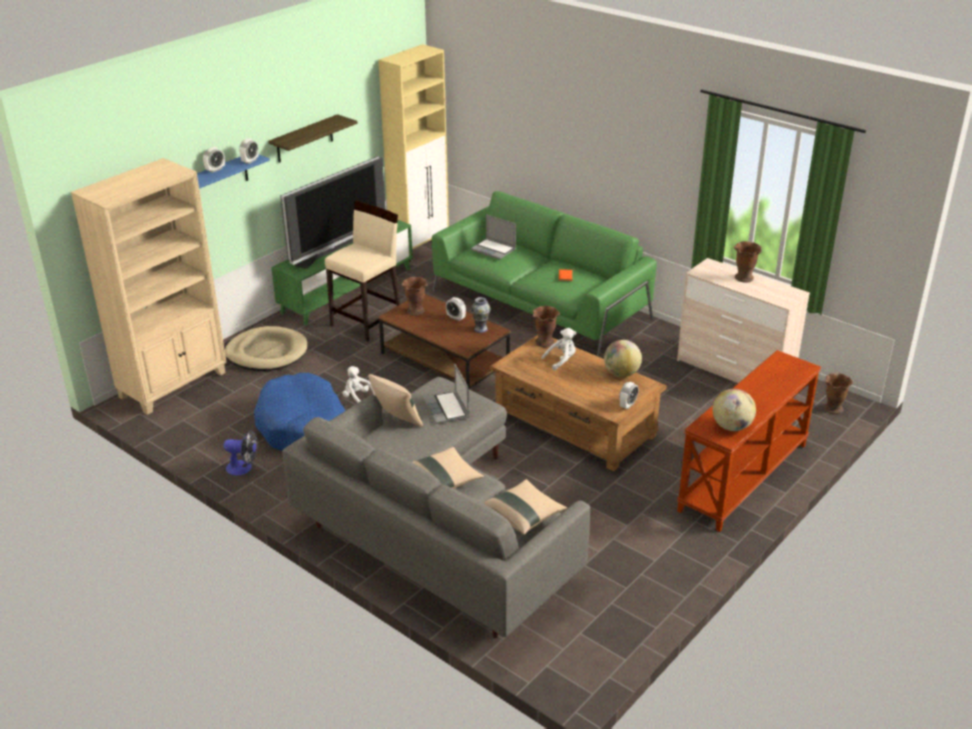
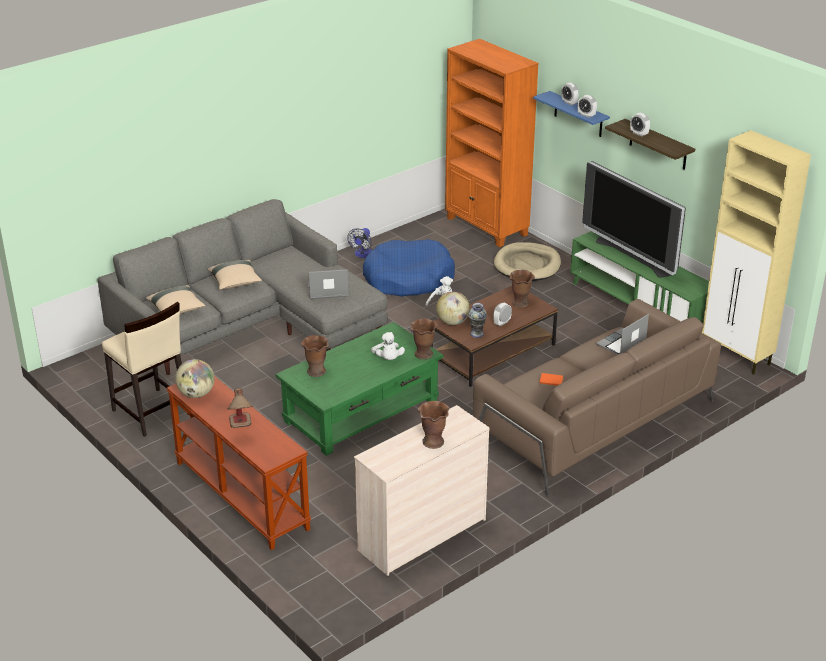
camera: 100 degrees right, 0 degrees up
(174, 385) = (486, 227): beige bookcase -> orange bookcase
(367, 322) = (573, 315): beige stool -> beige stool (151, 413)
(396, 421) = (321, 269): beige pillow -> none
(540, 305) = (594, 421): green sofa -> brown sofa
(574, 424) = (361, 410): brown coffee table -> green coffee table
(621, 374) = (352, 388): globe -> globe (452, 322)
(628, 405) = (300, 383): alarm clock -> alarm clock (639, 133)
(769, 389) = (241, 428): none -> table lamp
(833, 408) = (326, 591): brown vase -> brown vase (316, 371)

